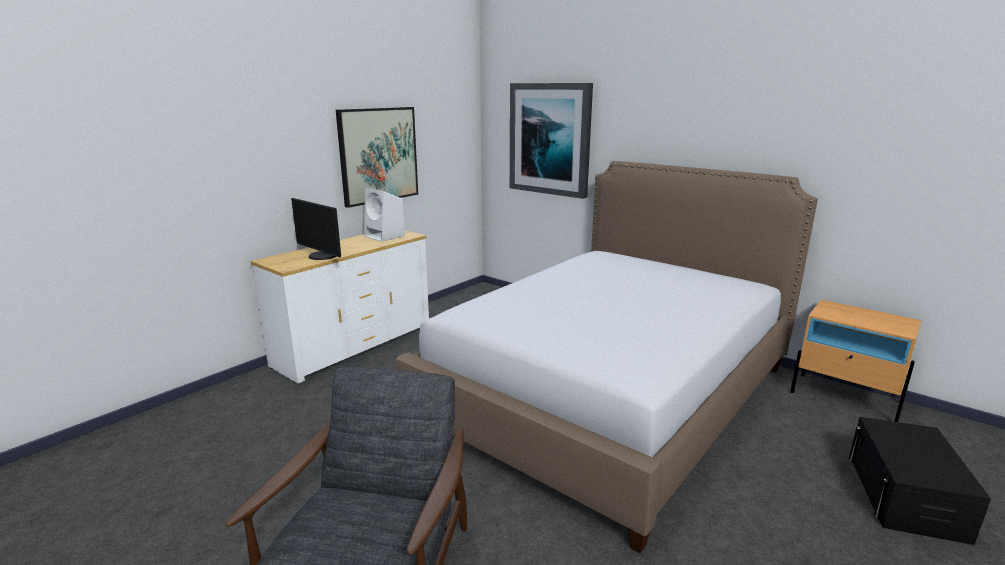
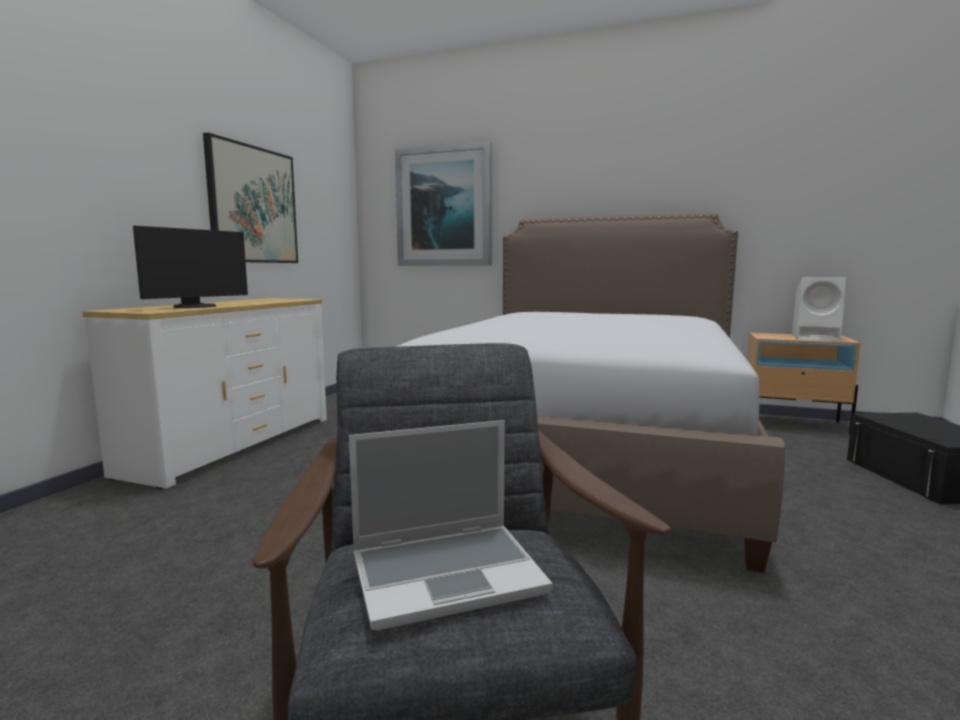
camera: 20 degrees left, 10 degrees down
(321, 256) = (196, 307): monitor -> monitor turned 75 degrees counterclockwise
(345, 530) = (448, 573): none -> laptop
(385, 236) = (270, 300): white speaker -> white speaker (816, 338)

